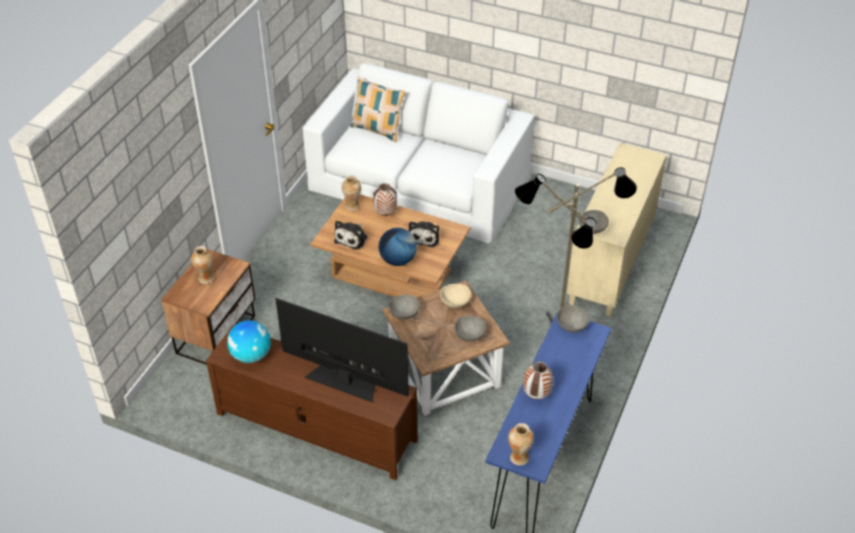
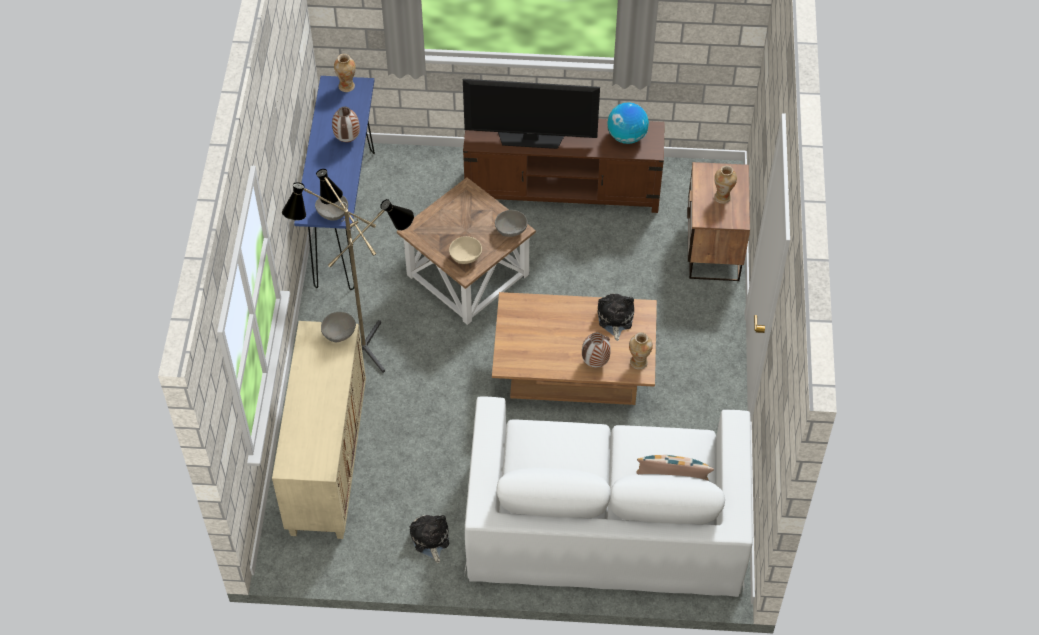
camera: 160 degrees right, 10 degrees up
(398, 260) = (551, 306): globe -> none
(424, 237) = (537, 345): plush toy -> plush toy (430, 539)
(469, 335) = (438, 226): grey bowl -> none

